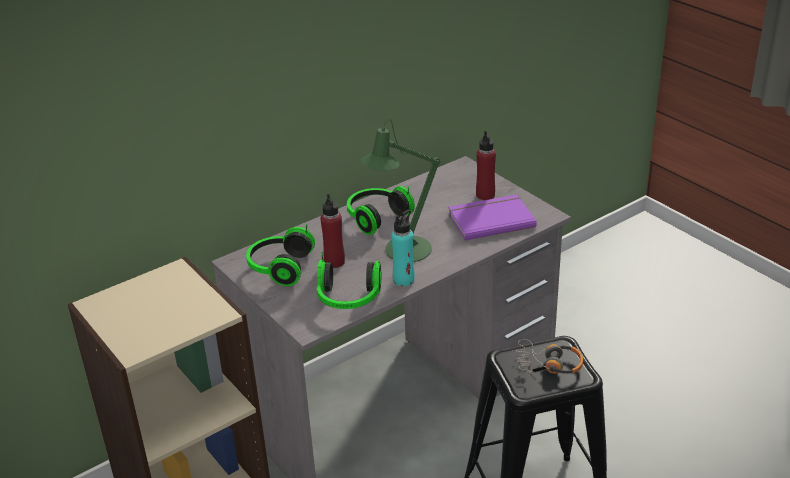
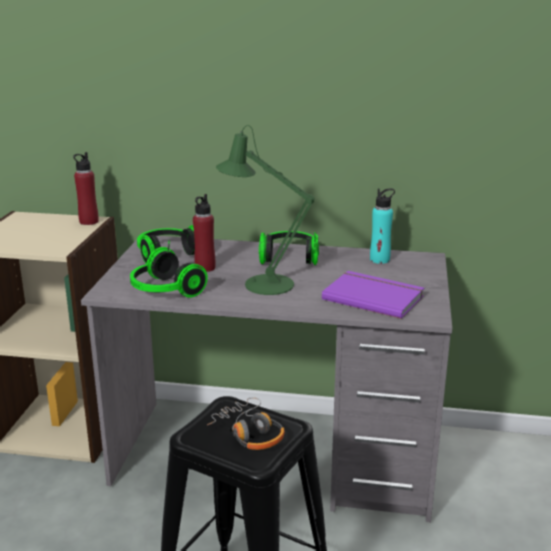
camera: 45 degrees right, 10 degrees down
(404, 280) = (224, 299): turquoise bottle -> turquoise bottle (380, 259)
(485, 195) = (404, 281): red bottle -> red bottle (88, 221)

